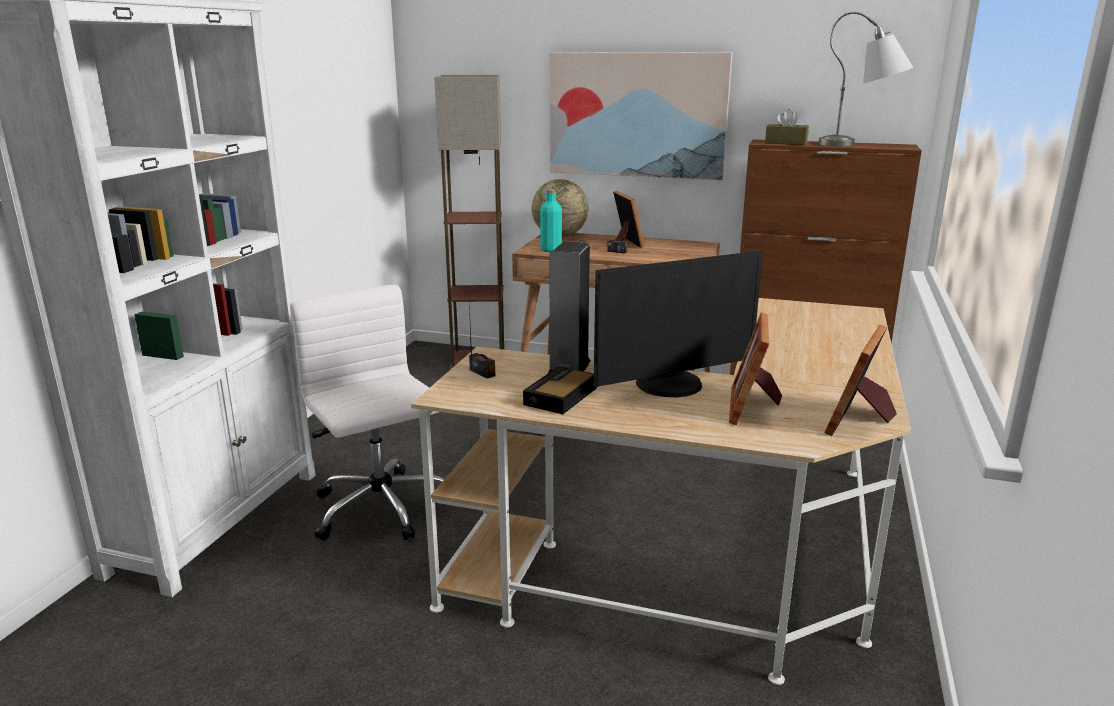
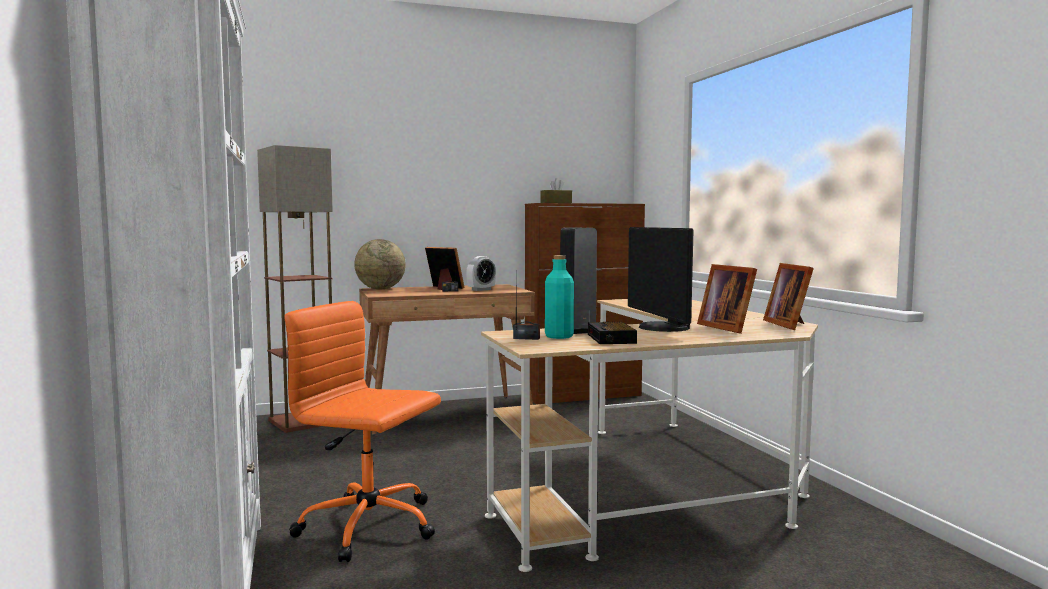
camera: 35 degrees left, 15 degrees down
(382, 508) = (371, 527): white office chair -> orange office chair
(551, 250) = (396, 294): turquoise bottle -> turquoise bottle (559, 336)
(637, 115) = (433, 187): picture -> none
(656, 254) = (481, 290): none -> alarm clock
(671, 385) = (661, 328): monitor -> monitor turned 135 degrees clockwise
(861, 145) = (603, 203): grey table lamp -> none

